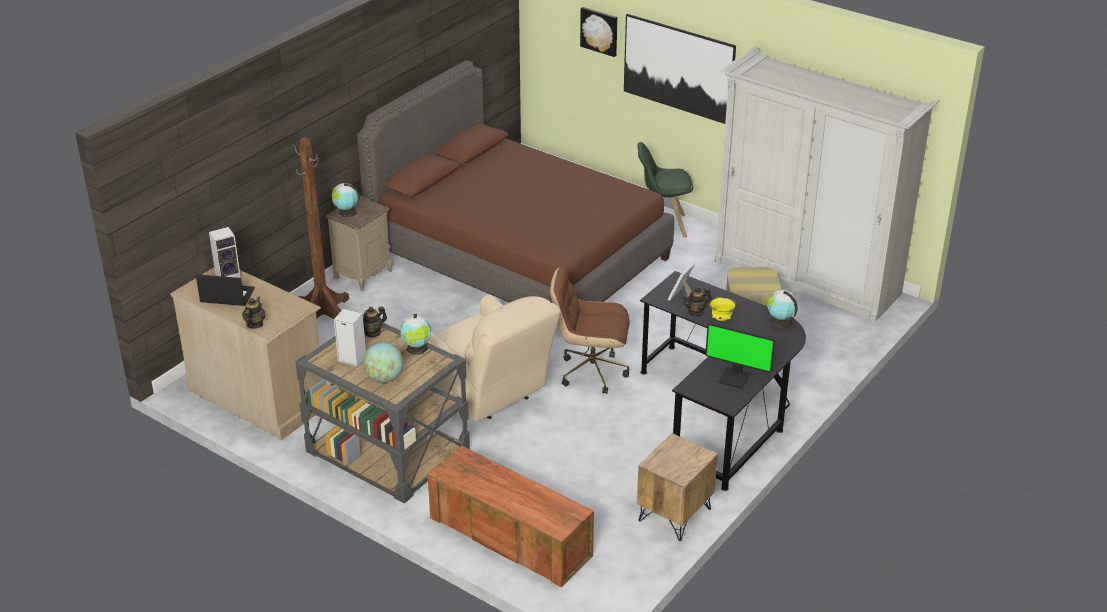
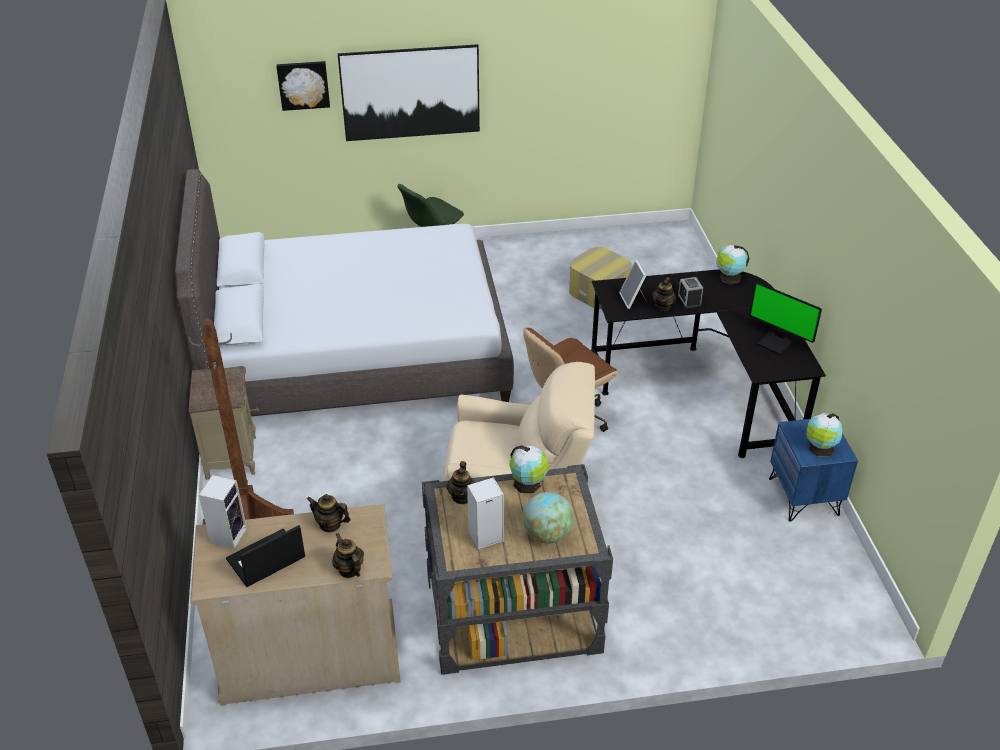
camera: 45 degrees left, 5 degrees up
(279, 299) = (330, 524): none -> teapot
(346, 212) = (207, 395): globe -> globe (820, 449)
(508, 537) = (727, 613): brown bench -> none
(519, 257) = (356, 354): brown bed -> grey bed
(675, 515) = (804, 497): brown nightstand -> blue nightstand
(721, 319) = (689, 300): yellow bowl -> alarm clock
(735, 378) = (775, 342): monitor -> monitor turned 60 degrees clockwise
(806, 279) = (600, 246): white wardrobe -> none

